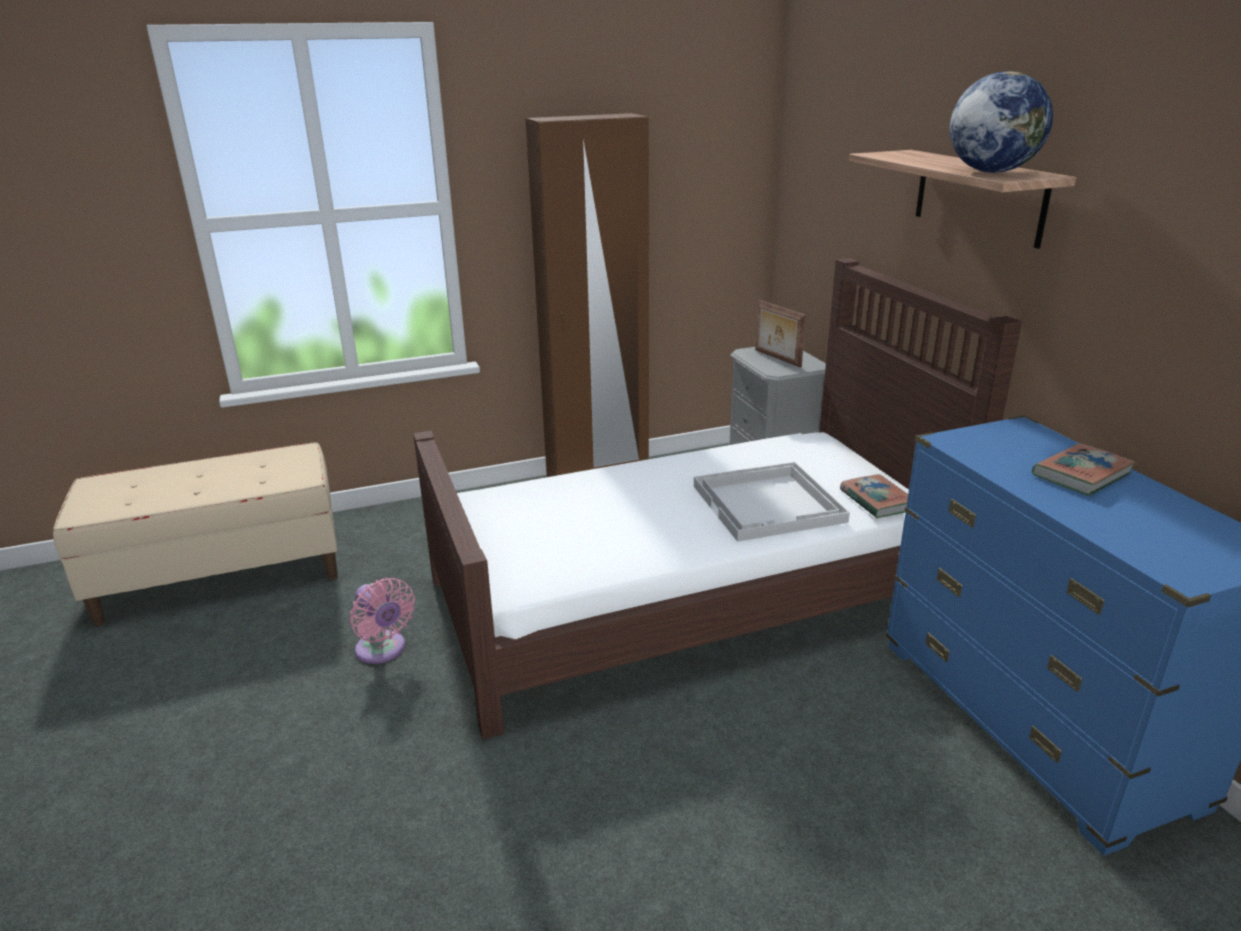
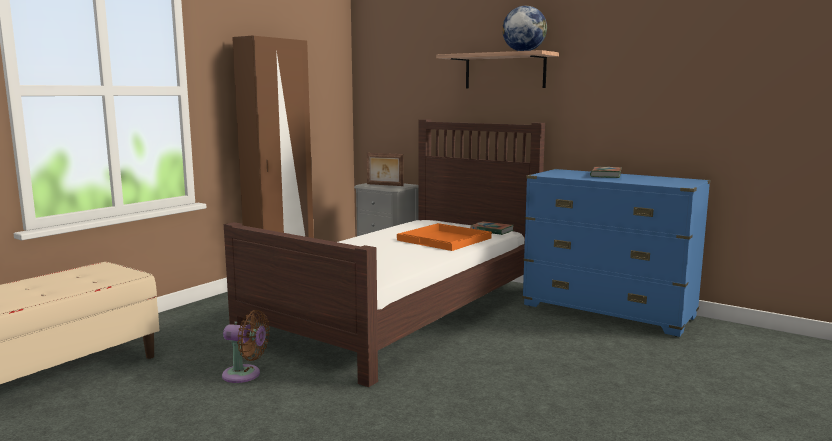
camera: 35 degrees left, 15 degrees down
(383, 651) = (245, 375): pink fan -> brown fan
(769, 504) = (445, 239): white tray -> orange tray

